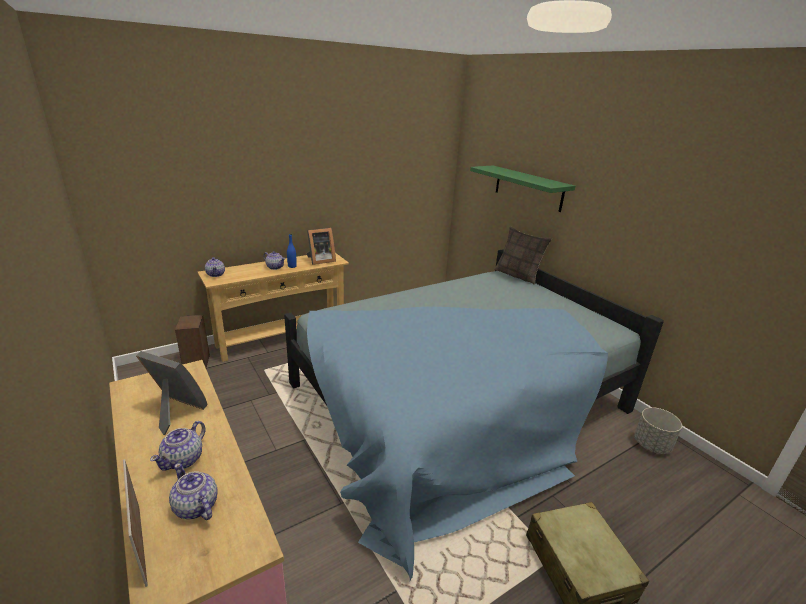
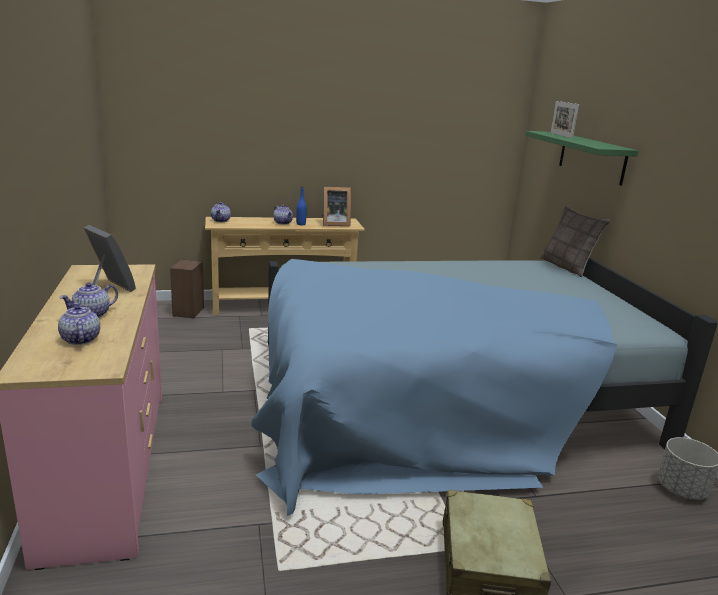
camera: 20 degrees right, 5 degrees down
(142, 544) = (28, 348): picture frame -> picture frame (561, 135)

